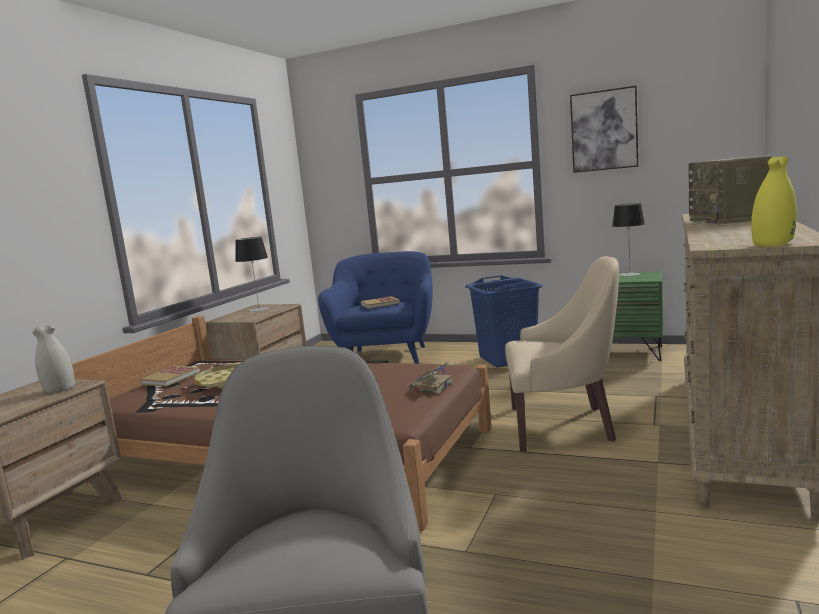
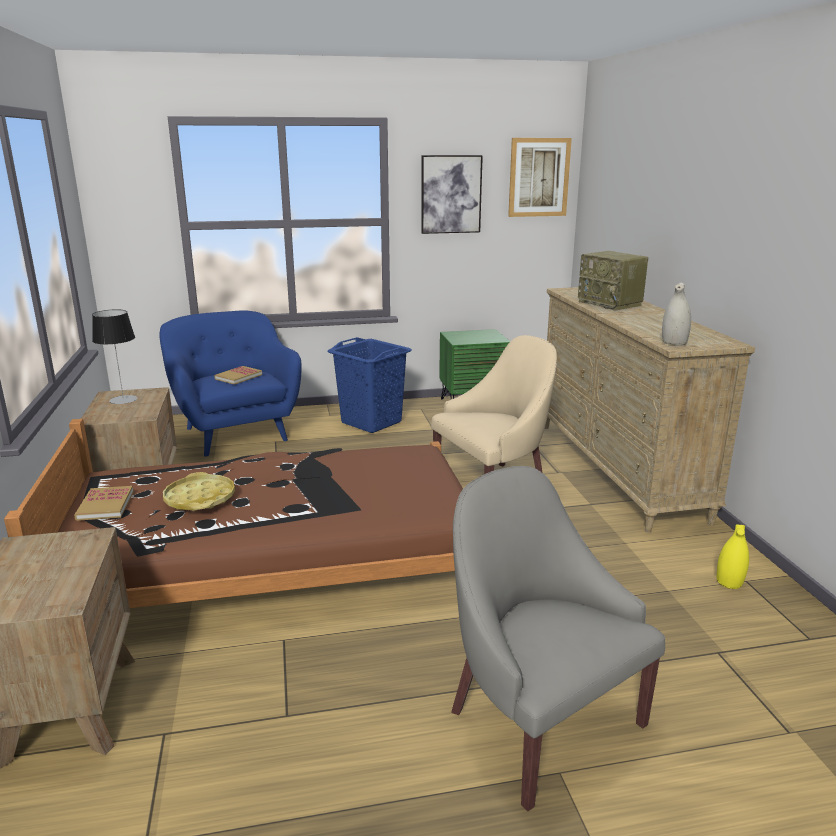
camera: 35 degrees left, 10 degrees up
(59, 389) = (71, 550): white vase -> white vase (674, 343)
(431, 386) = (432, 472): book -> none
(629, 274) = (473, 333): table lamp -> none
(709, 100) = (539, 177): none -> picture
(773, 244) = (712, 345): yellow vase -> yellow vase (729, 581)

